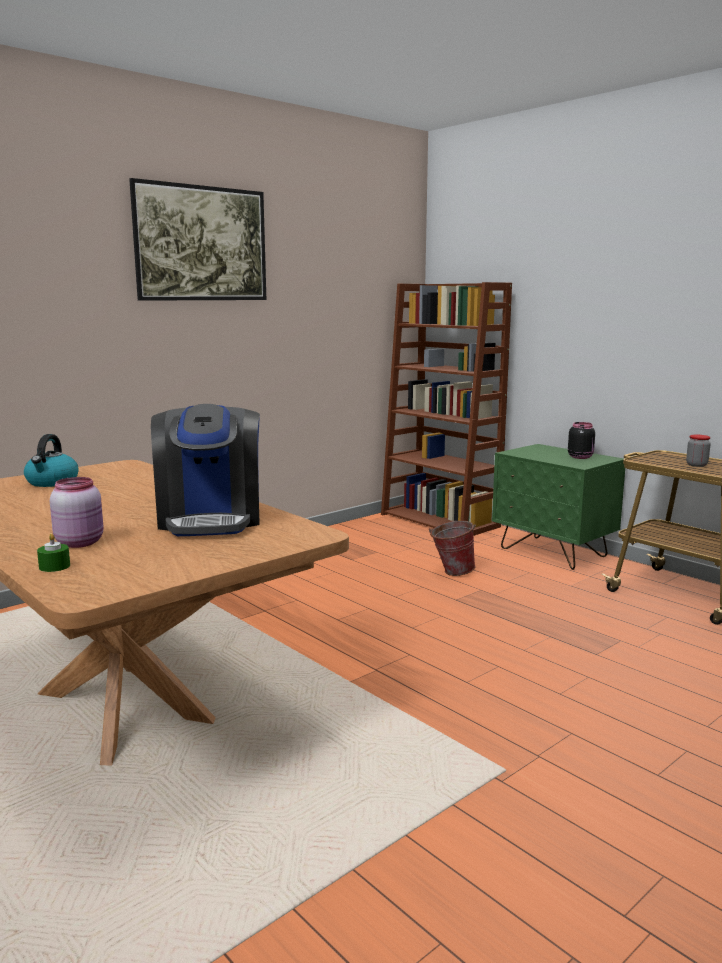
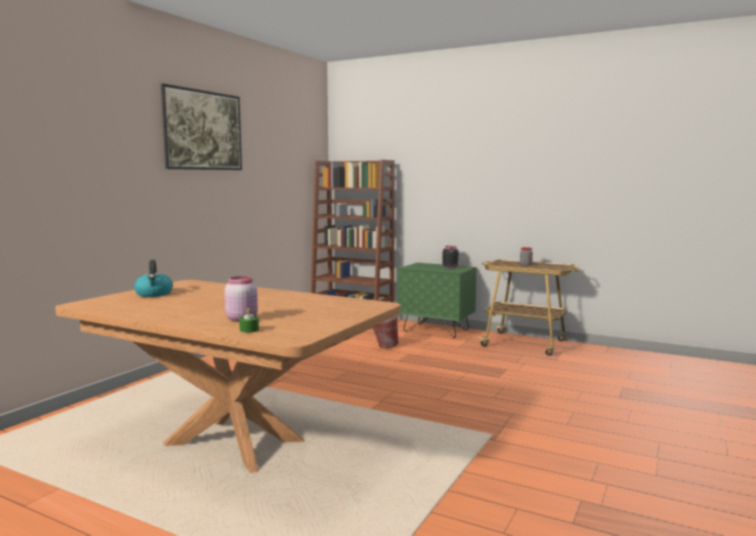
camera: 20 degrees left, 5 degrees down
(210, 519) = (304, 303): coffee machine -> none

